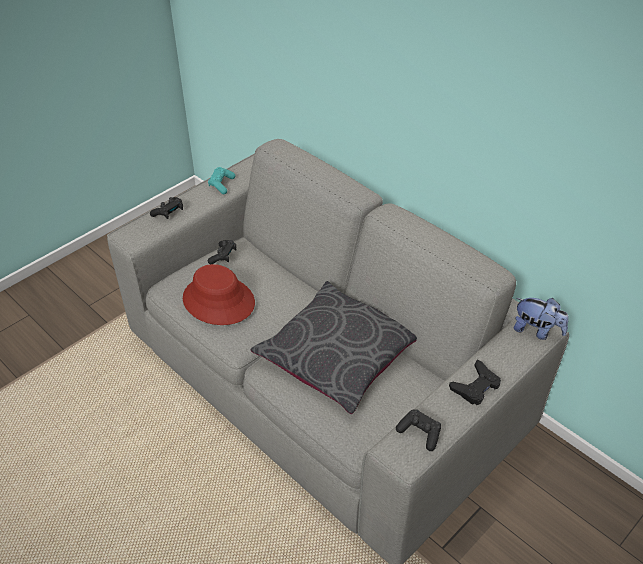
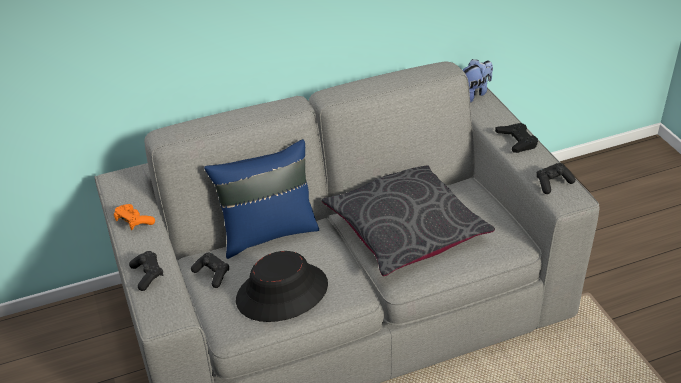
camera: 65 degrees left, 5 degrees down
(218, 301) = (282, 293): red hat -> black hat
(221, 185) = (134, 222): turquoise game controller -> orange game controller
(289, 271) = (267, 233): none -> blue pillow

